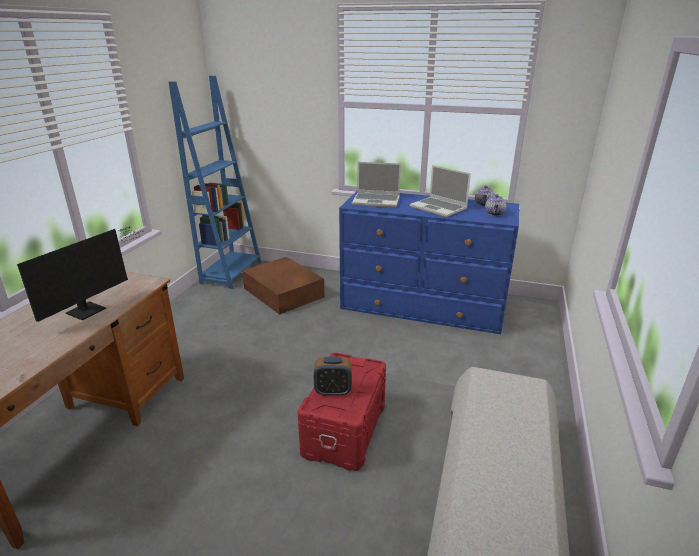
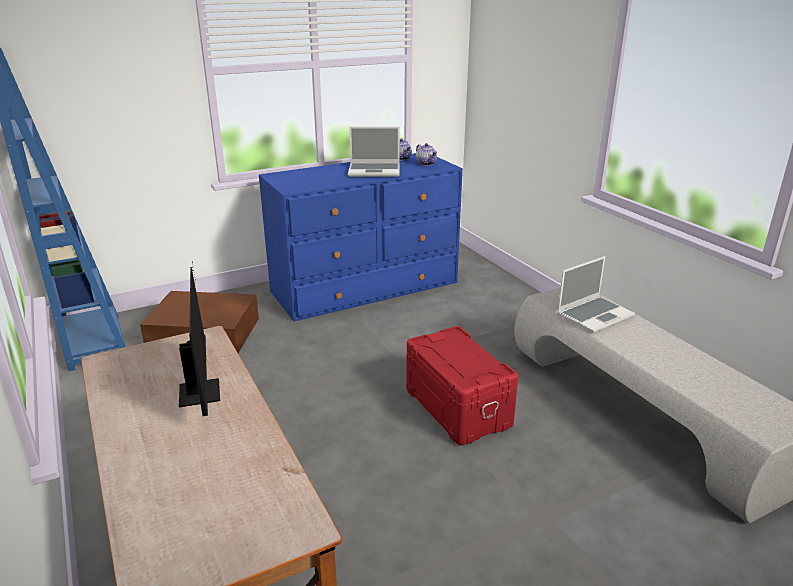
camera: 45 degrees left, 0 degrees up
(333, 391) = (459, 365): alarm clock -> none
(377, 201) = (306, 180): laptop -> laptop (594, 315)

